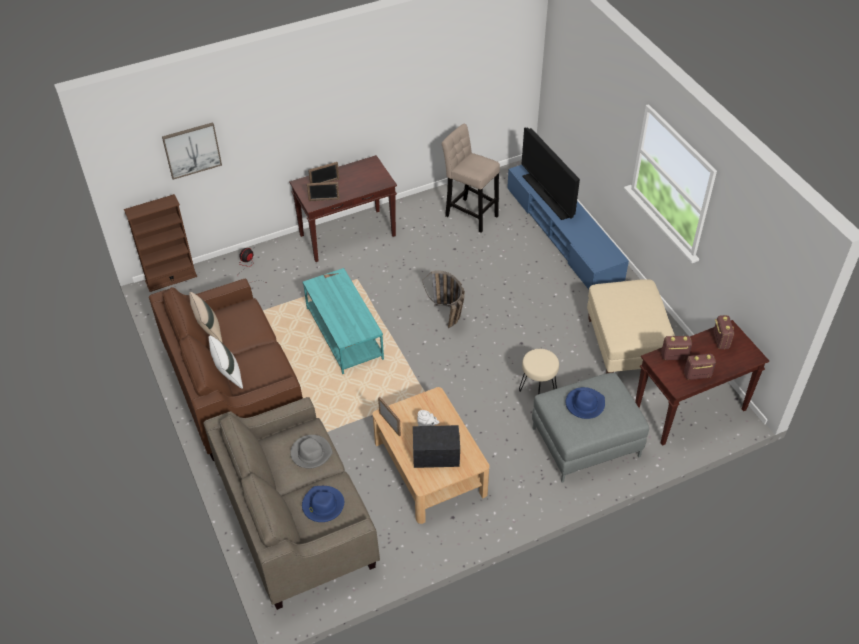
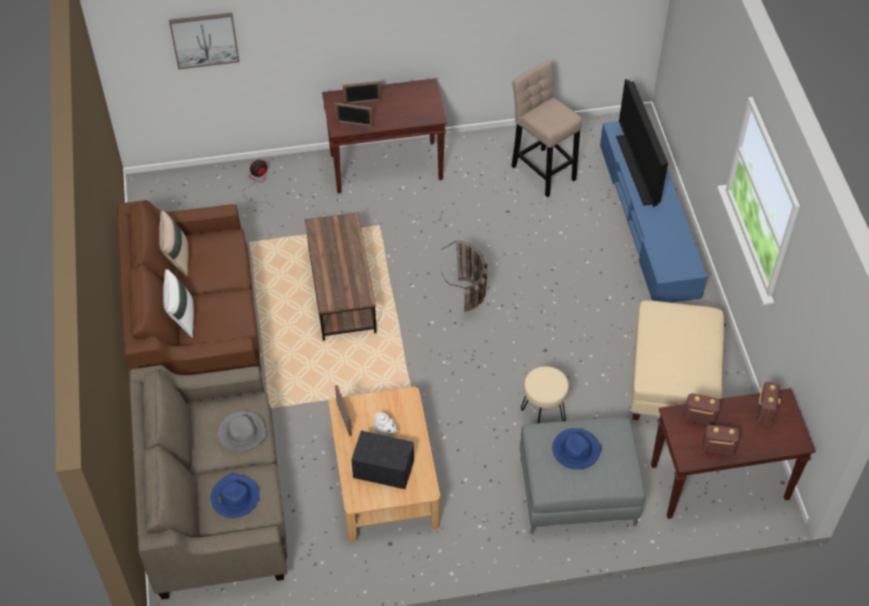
camera: 15 degrees right, 5 degrees up
(171, 279) = (167, 178): brown bookcase -> none
(343, 333) = (341, 290): turquoise coffee table -> brown coffee table

